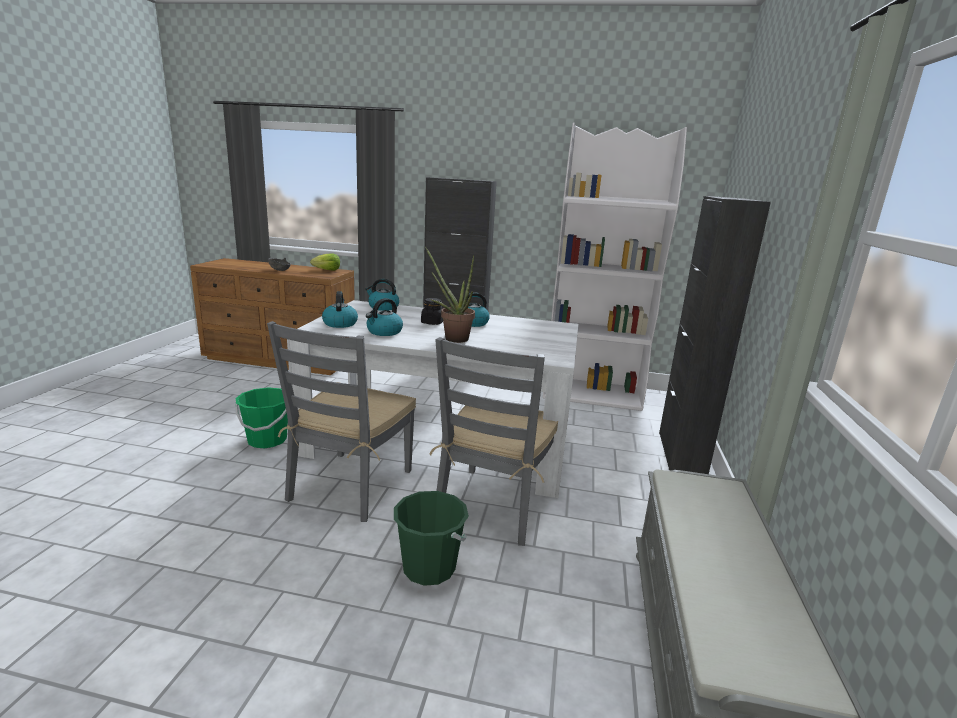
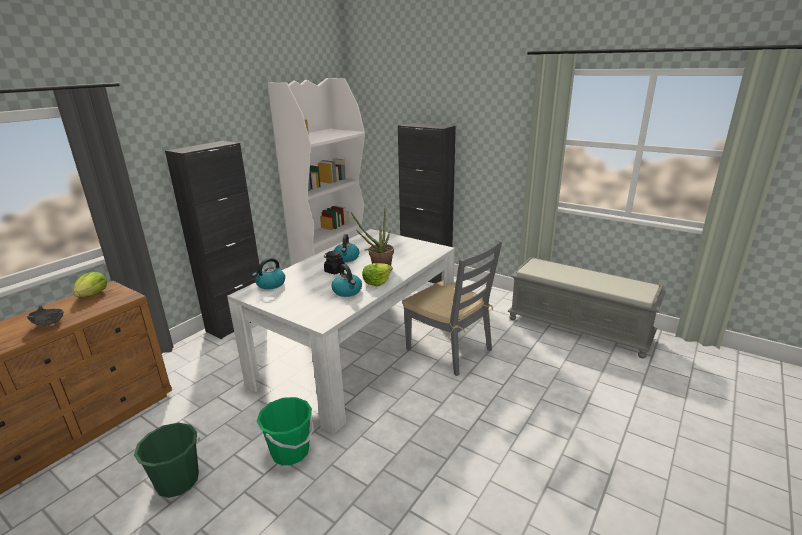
camera: 65 degrees left, 5 degrees up
(340, 323) = (309, 307): kettle -> none
(351, 485) = (398, 406): grey chair -> none
(417, 340) = (377, 282): none -> lettuce
(429, 568) = (502, 386): green bucket -> green bucket (177, 481)

